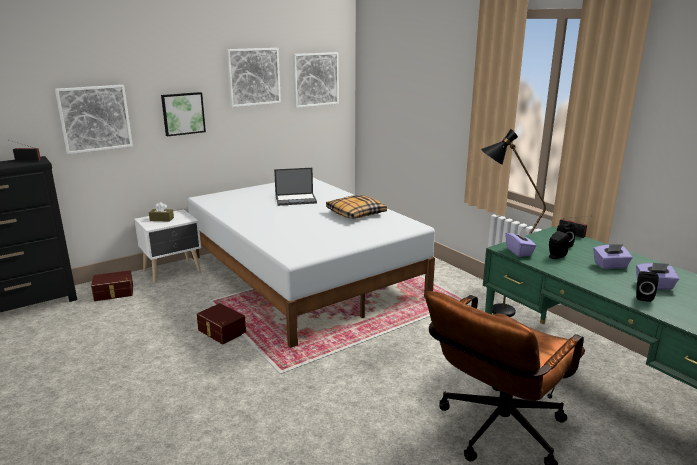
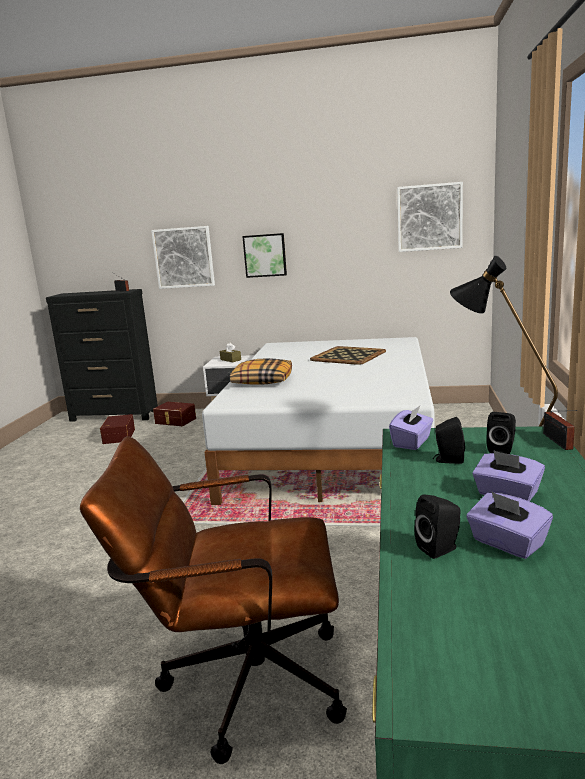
camera: 45 degrees right, 5 degrees down
(221, 331) = (188, 472): brown storage box -> brown storage box (118, 436)
(253, 77) = (345, 215): picture -> none
(296, 199) = (349, 356): laptop -> tray
(355, 214) = (375, 377): pillow -> pillow (262, 380)

